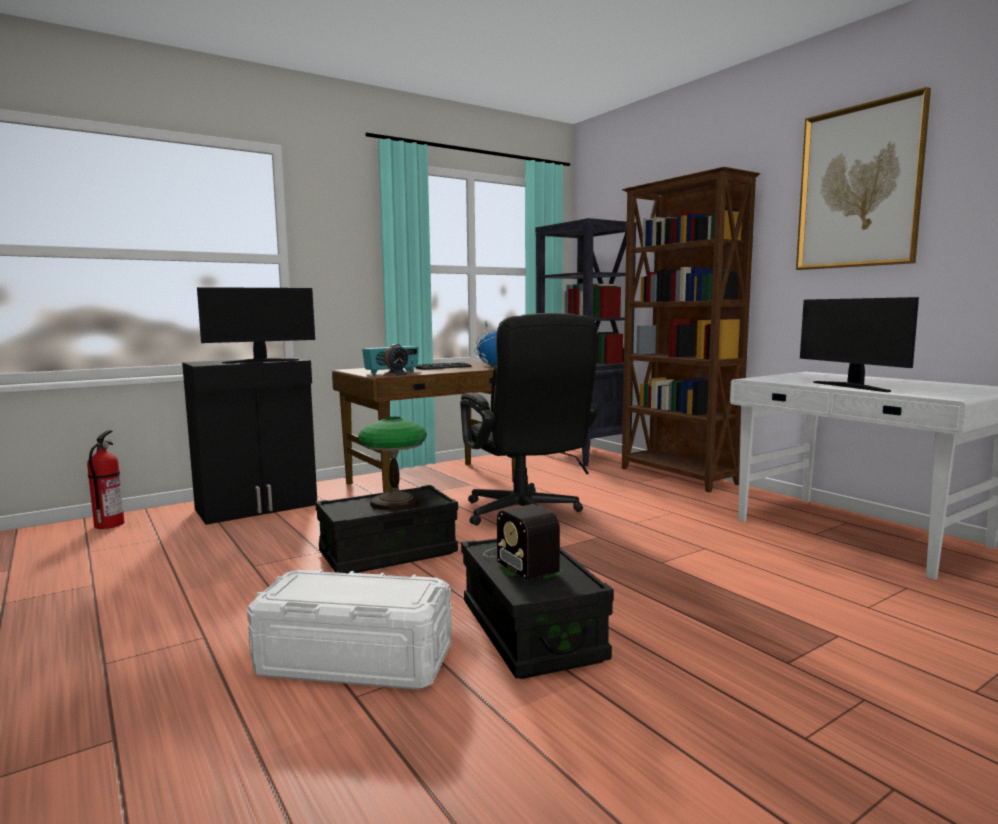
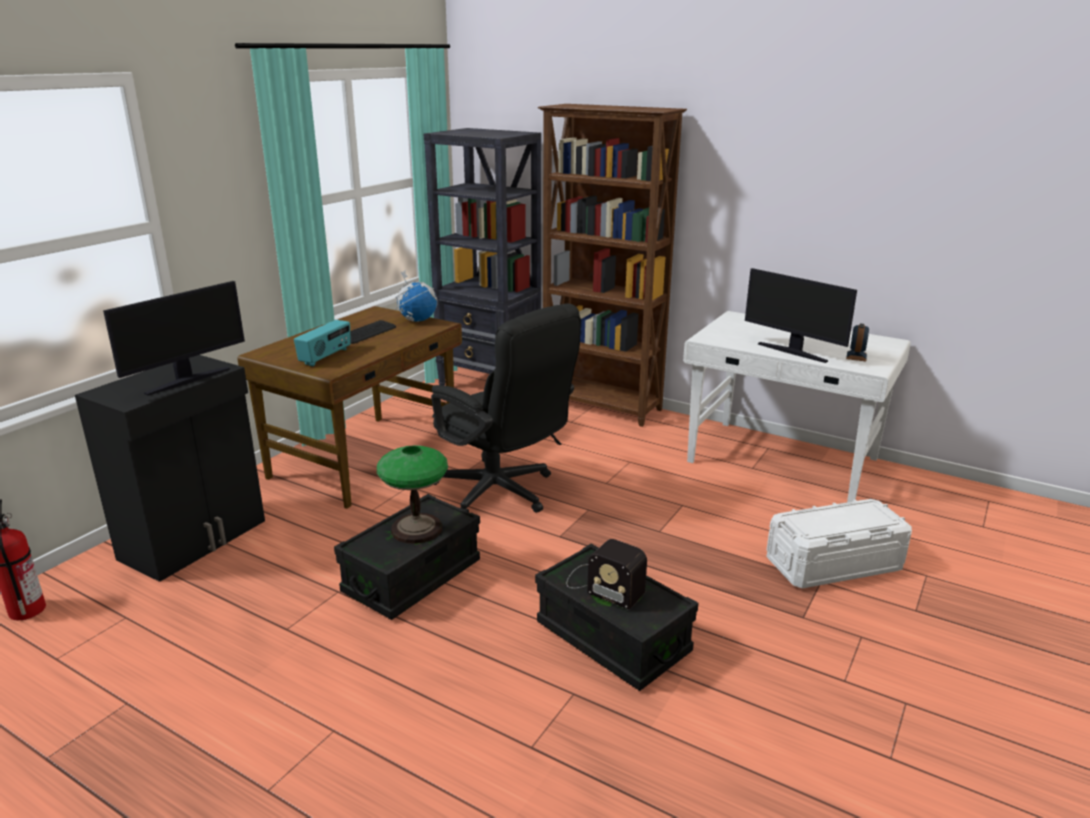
camera: 25 degrees left, 15 degrees up
(355, 661) = (499, 713): white storage box -> white storage box (834, 564)
(396, 374) = (343, 366): alarm clock -> alarm clock (856, 356)
(859, 187) = (784, 145): picture -> none

